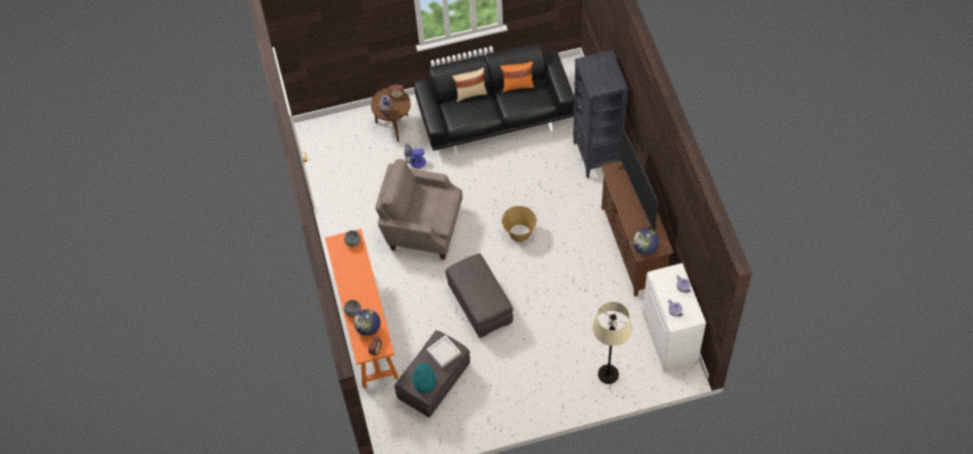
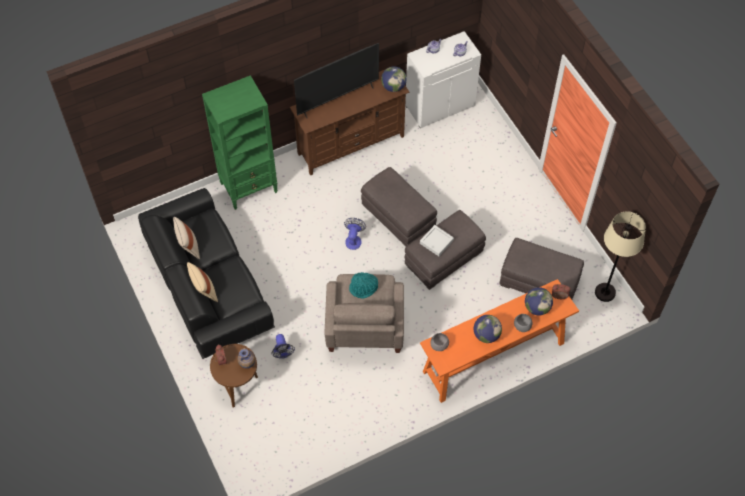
camera: 105 degrees left, 0 degrees up
(352, 281) = (486, 335): none -> globe
(424, 380) = (562, 266): turquoise hat -> turquoise hat (363, 288)
(443, 353) = (527, 255): grey tray -> grey tray (436, 242)
(517, 85) = (188, 247): orange pillow -> beige pillow
(519, 233) = (353, 239): basket -> fan
(536, 274) = (399, 217): none -> grey ottoman
(596, 156) = (249, 187): black bookcase -> green bookcase
(608, 374) = (489, 146): beige floor lamp -> beige floor lamp (605, 292)

